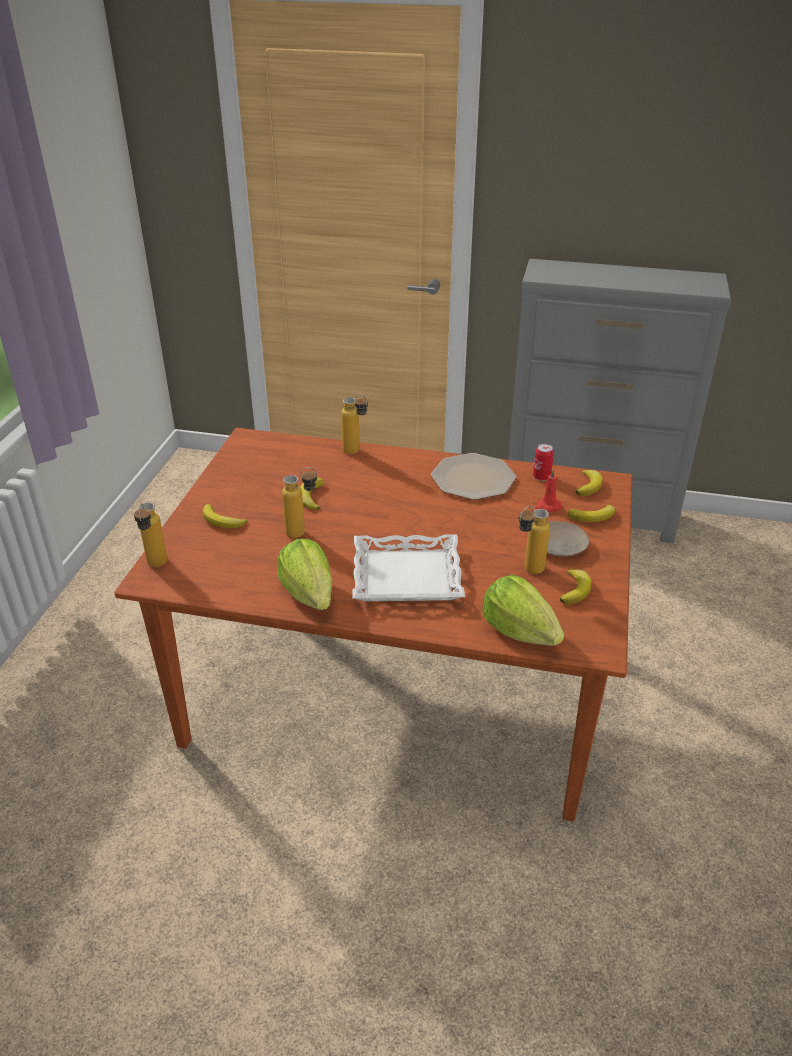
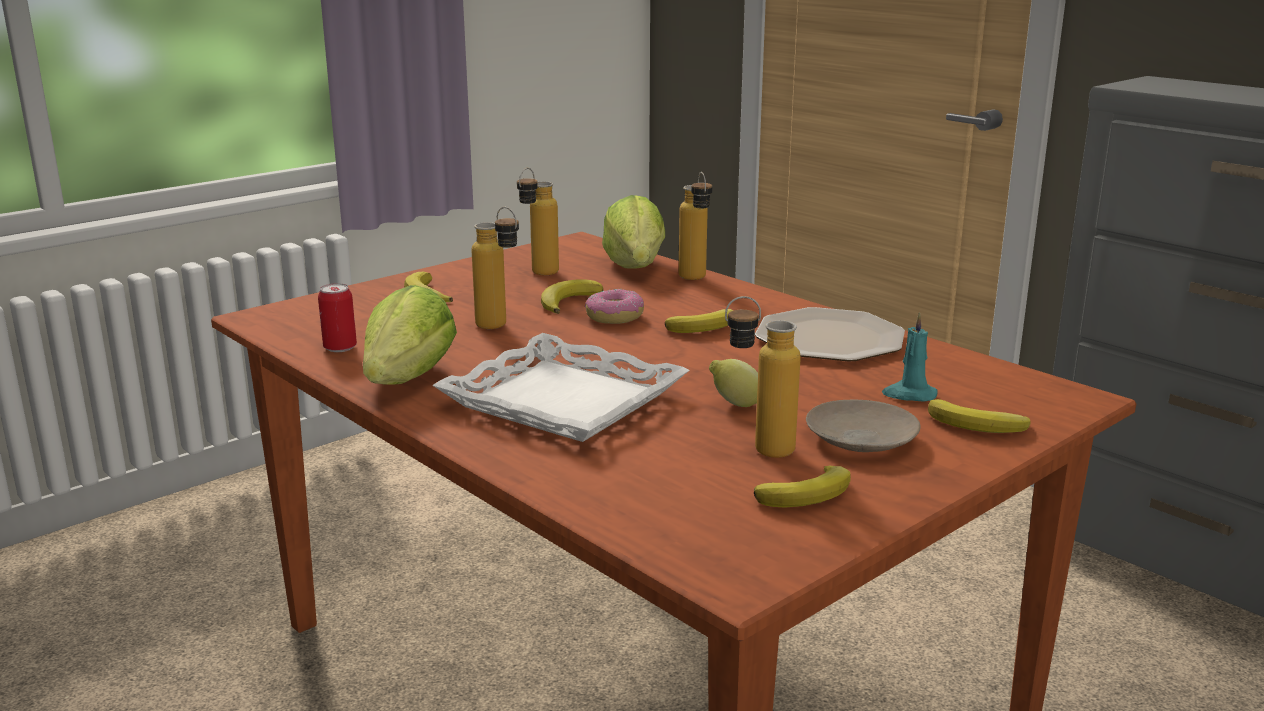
camera: 35 degrees right, 15 degrees down
(156, 567) = (287, 310): bottle -> bottle (538, 275)
(352, 501) = (614, 317): none -> donut
(485, 545) = (735, 404): none -> lemon
(519, 631) = (631, 508): lettuce -> lettuce (635, 267)
(541, 477) = (950, 363): can -> can (340, 348)
(547, 507) = (909, 395): red candle -> turquoise candle
(589, 485) = (1025, 392): banana -> banana (705, 327)

